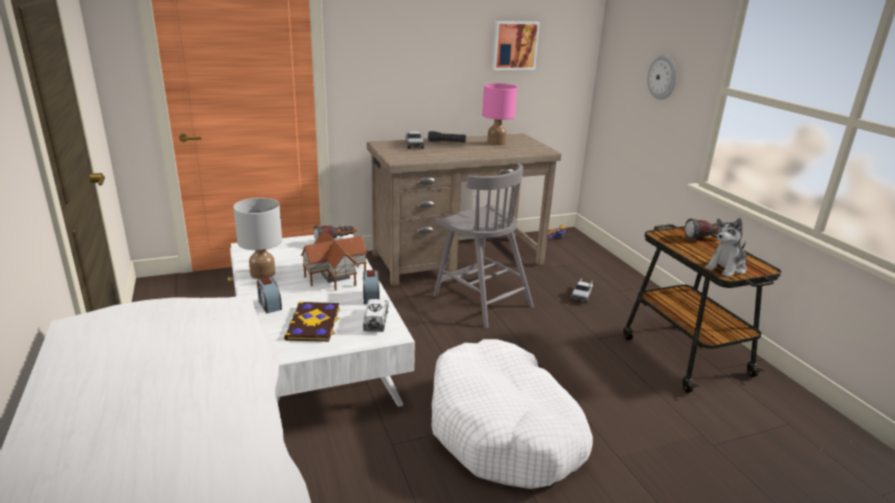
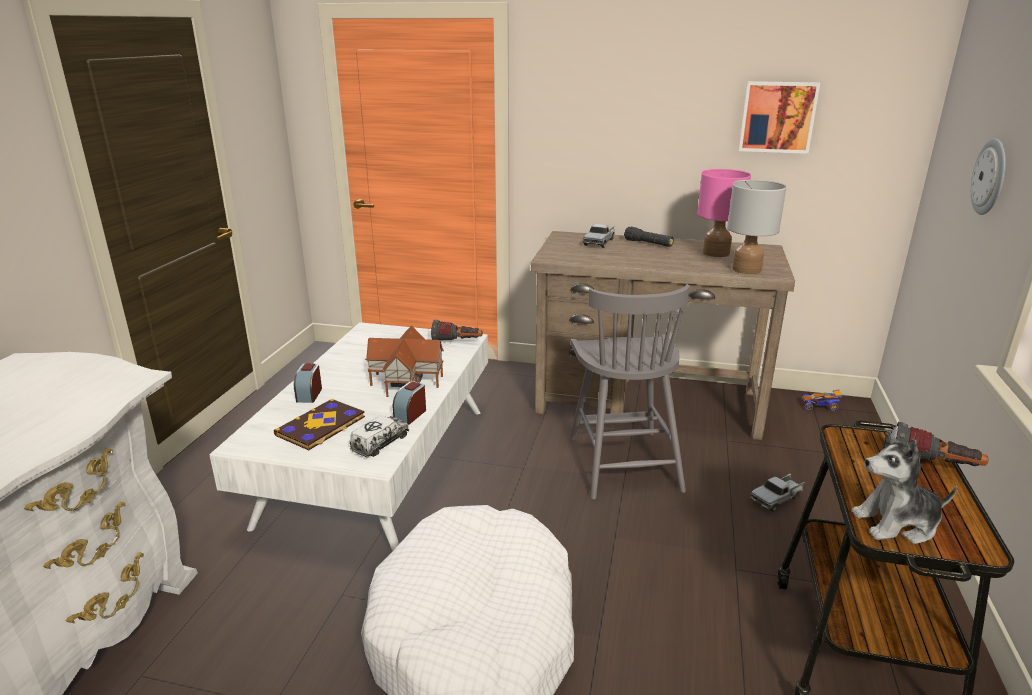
camera: 35 degrees right, 0 degrees up
(263, 273) = (346, 360): grey table lamp -> grey table lamp (747, 269)

